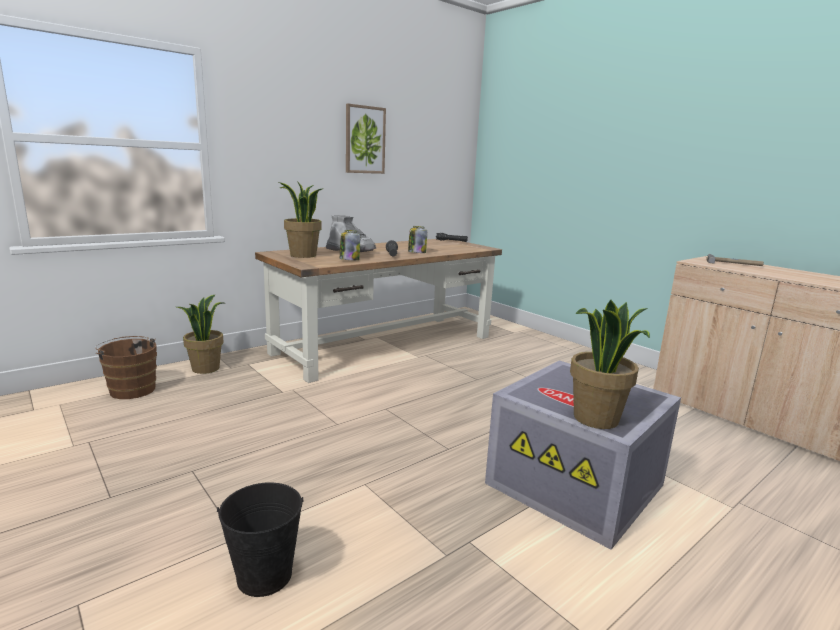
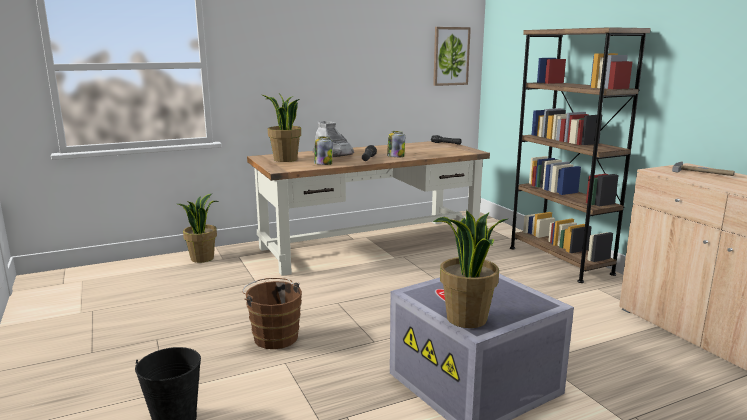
camera: 15 degrees right, 0 degrees up
(131, 389) = (138, 272): brown bucket -> brown bucket (274, 336)
(364, 140) = (356, 48): picture -> picture (451, 56)
(571, 352) = (559, 260): none -> brown bookcase

